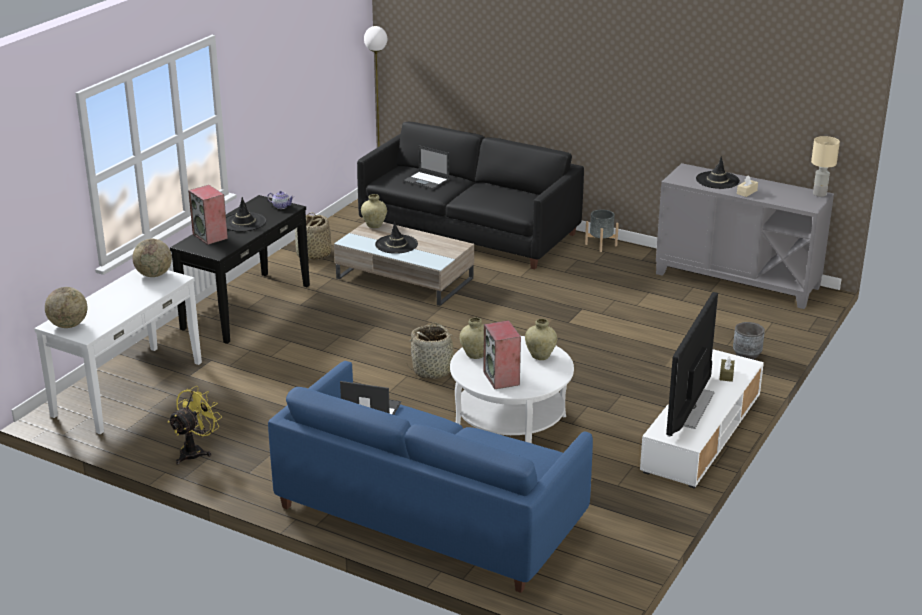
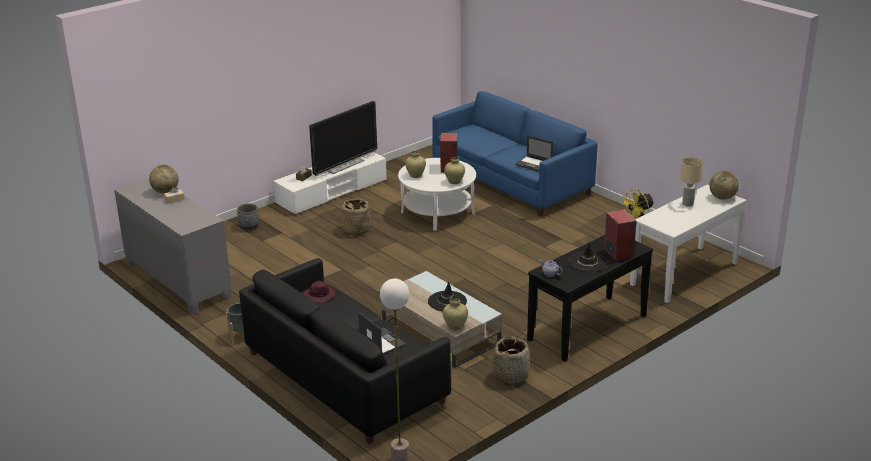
camera: 160 degrees left, 0 degrees up
(154, 275) = (665, 225): globe -> globe (165, 191)
(433, 370) = (464, 251): basket -> basket (355, 230)
(519, 204) = (320, 295): none -> purple hat
(717, 180) = (179, 214): black hat -> none
(820, 194) = (125, 190): beige table lamp -> beige table lamp (687, 204)

